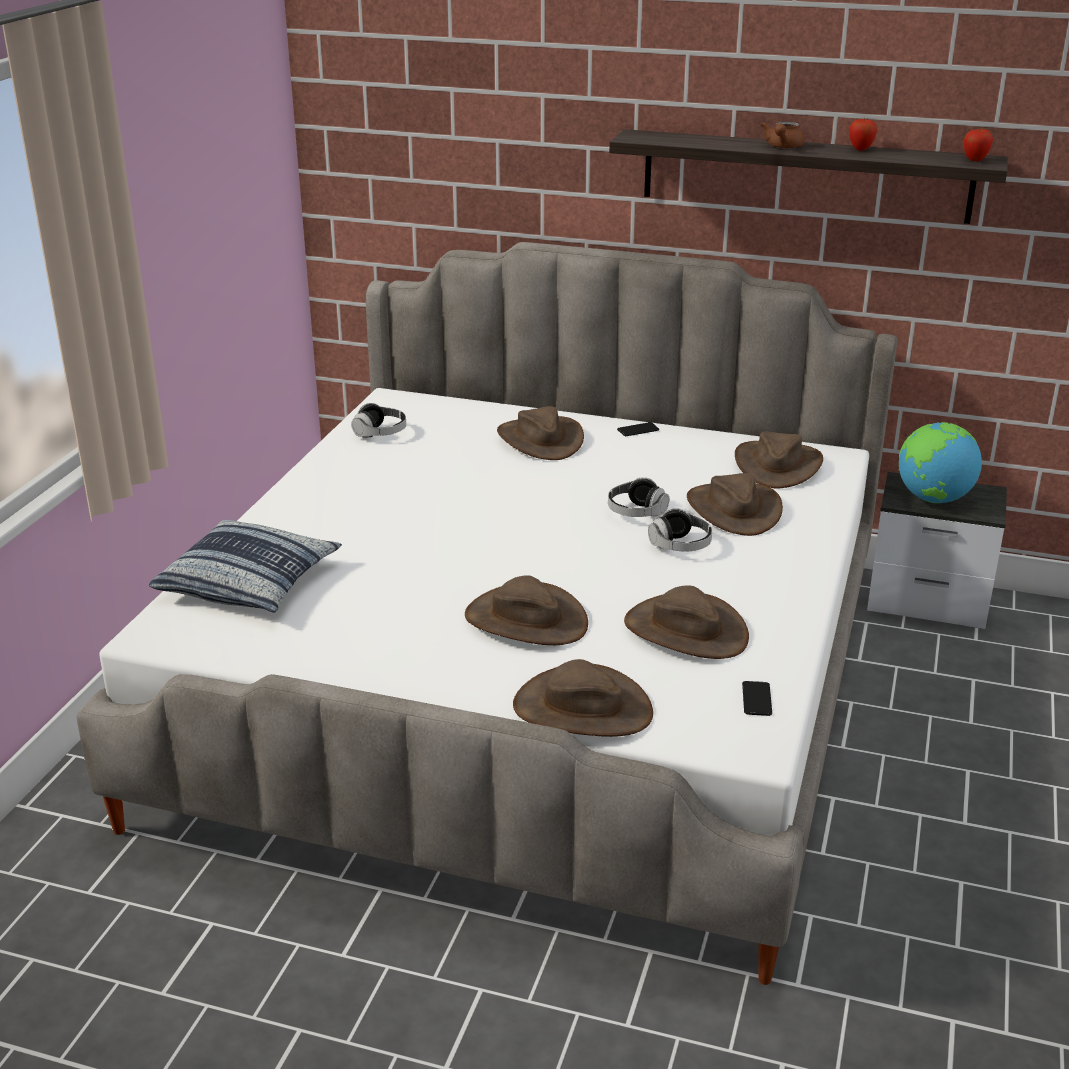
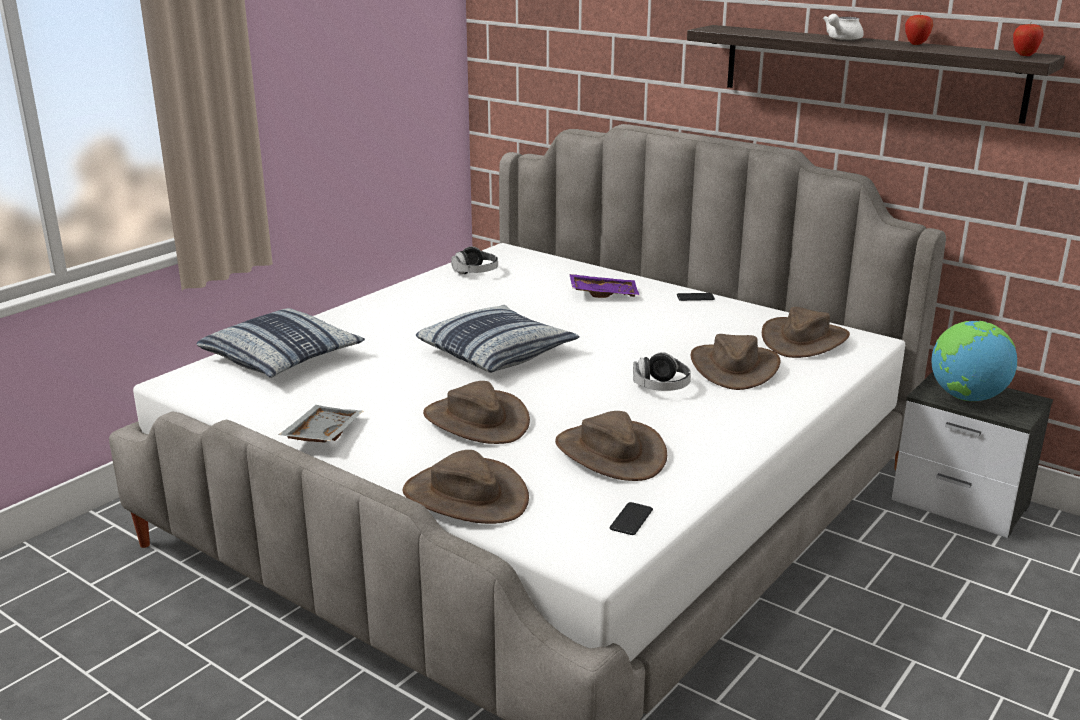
camera: 20 degrees right, 5 degrees down
(375, 669) = (321, 434): none -> grey tray
(483, 533) = (497, 352): none -> pillow
(540, 439) = (603, 293): brown hat -> purple tray
(636, 512) = (642, 357): headphones -> none
(782, 147) = (841, 39): brown teapot -> white teapot

